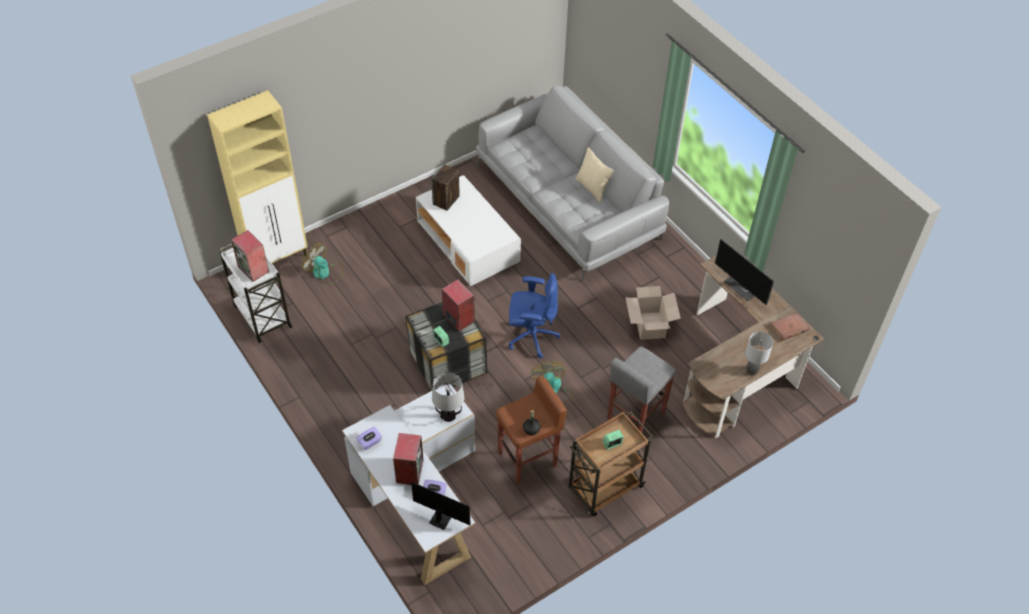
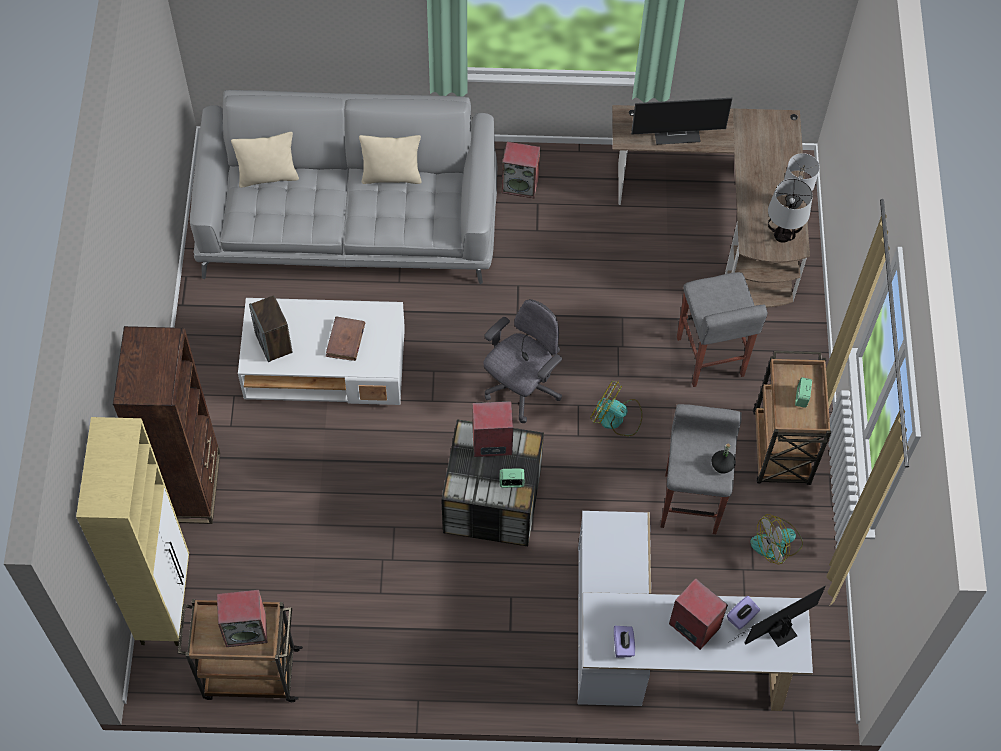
camera: 55 degrees left, 10 degrees up
(262, 315) = (249, 674): white cart -> brown cart
(325, 273) = (237, 558): fan -> fan (776, 544)
(350, 231) = (189, 487): none -> brown bookcase
(449, 416) = (632, 539): table lamp -> table lamp (782, 234)
(528, 459) = (691, 501): brown stool -> grey stool
(531, 336) = (521, 388): blue office chair -> grey office chair
(542, 141) = (268, 176): none -> beige pillow
(650, 326) = (600, 260): cardboard box -> none
(663, 262) = (520, 185): none -> speaker
(789, 328) = (763, 130): brown book -> brown book (345, 340)

